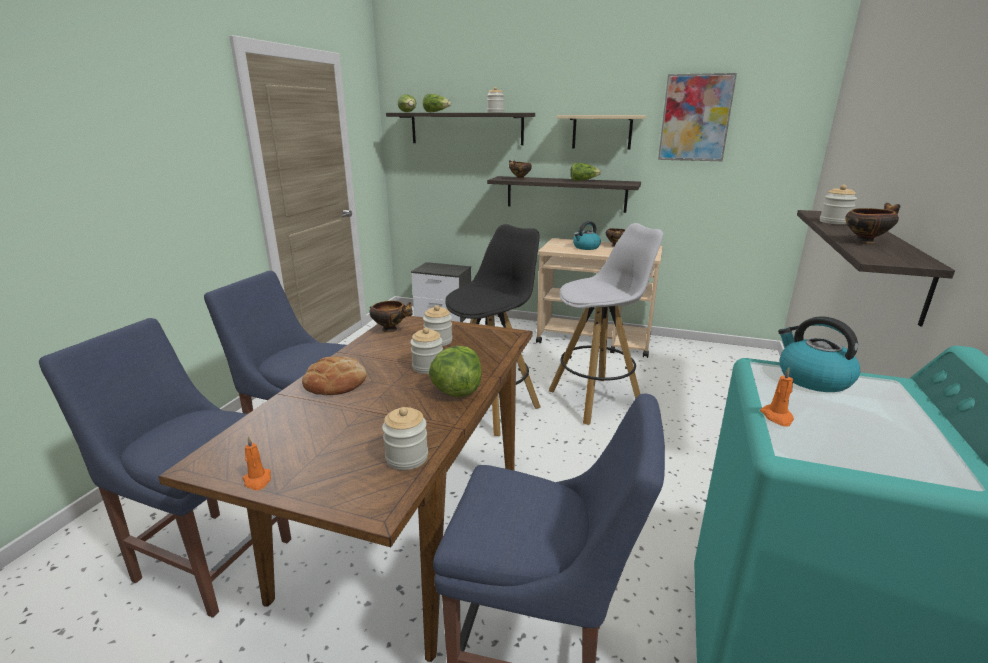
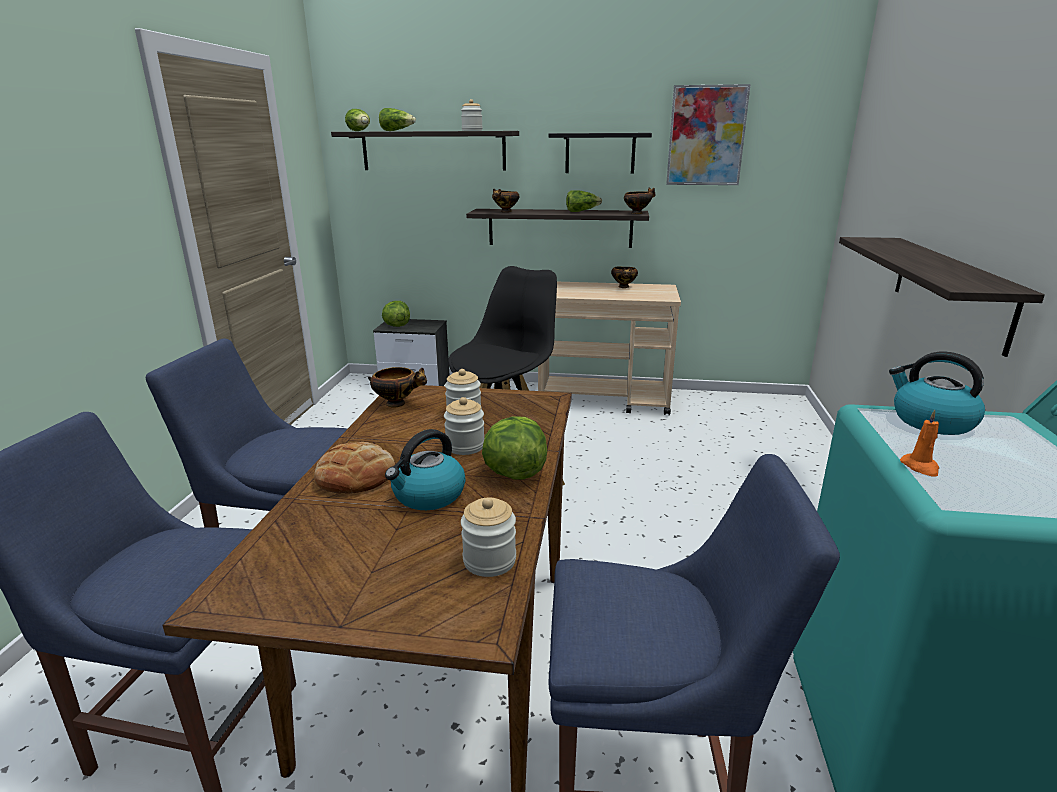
camera: 10 degrees left, 0 degrees up
(258, 480) = (307, 613): orange candle -> none
(430, 268) = (396, 326): none -> lettuce
(586, 247) = (590, 290): kettle -> kettle (428, 495)
(596, 399) = (626, 469): white stool -> none
(602, 132) = (600, 153): beige shelf -> black shelf
(834, 222) = (888, 248): jar -> none
(865, 241) = (936, 268): bowl -> bowl (637, 213)

